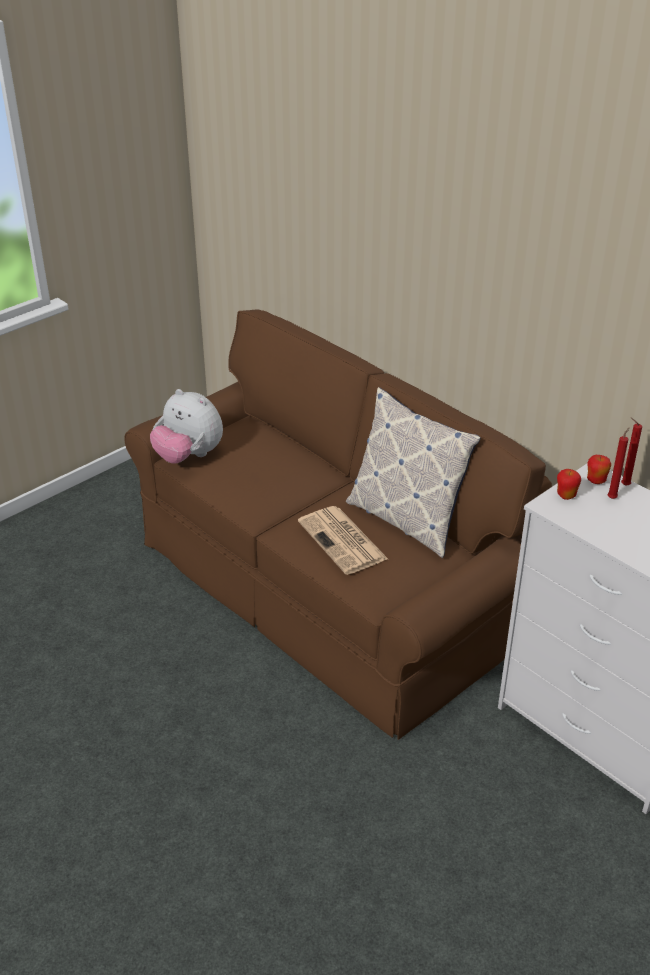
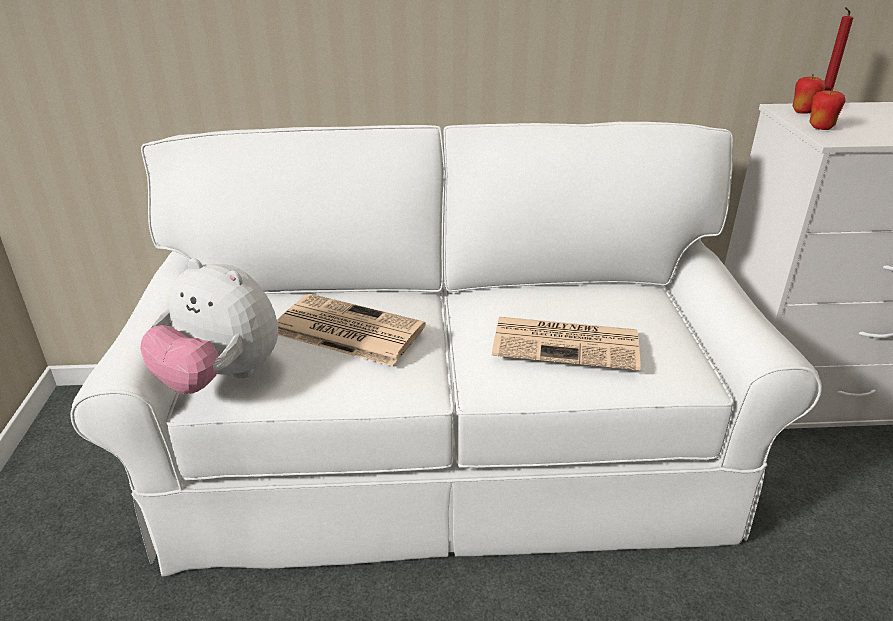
camera: 50 degrees left, 5 degrees down
(188, 456) = (221, 378): plush toy -> plush toy turned 45 degrees clockwise
(264, 467) = (346, 330): none -> newspaper
(325, 587) = (446, 457): brown sofa -> white sofa
(406, 520) = (573, 290): pillow -> none
(612, 498) = (842, 115): red candle -> none

